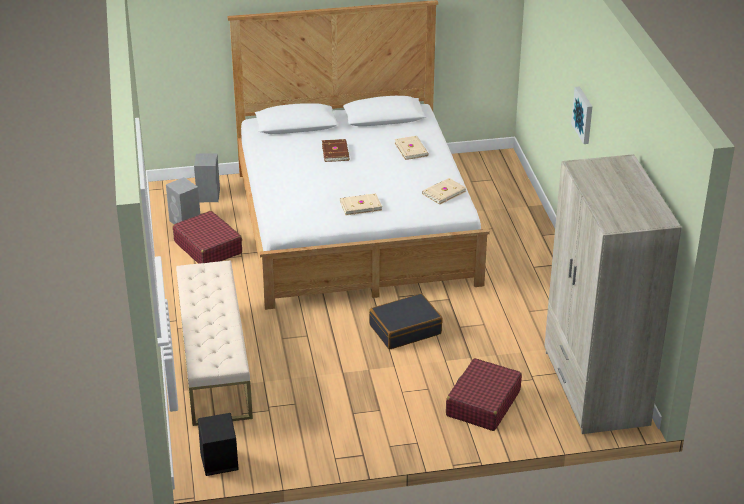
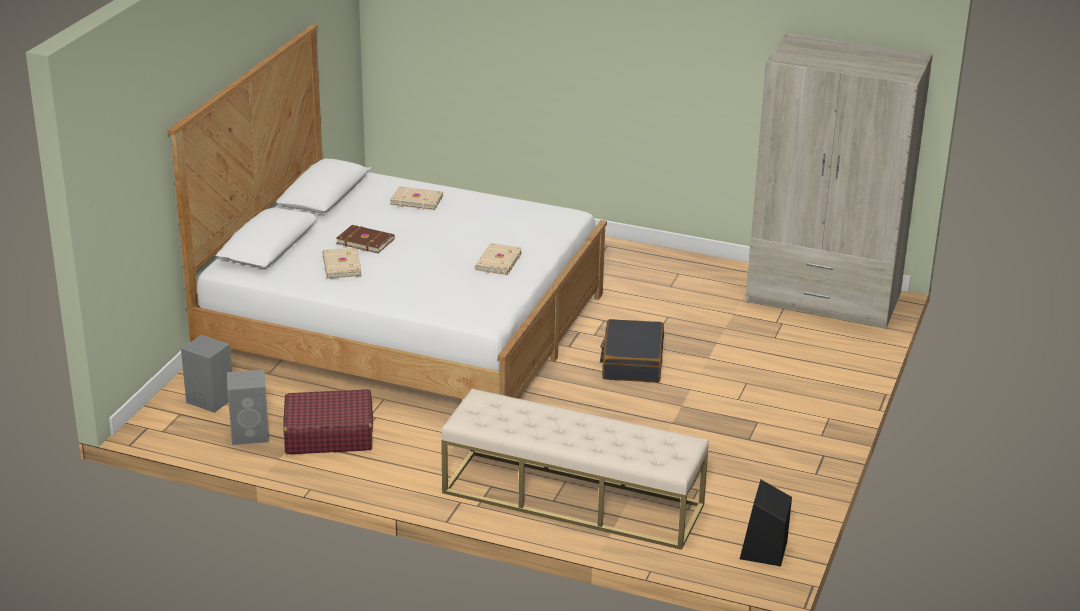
camera: 60 degrees left, 5 degrees down
(443, 193) = (526, 212): beige book -> beige book (341, 266)
(482, 403) = (797, 362): red suitcase -> none
(584, 115) = (611, 53): picture -> none

